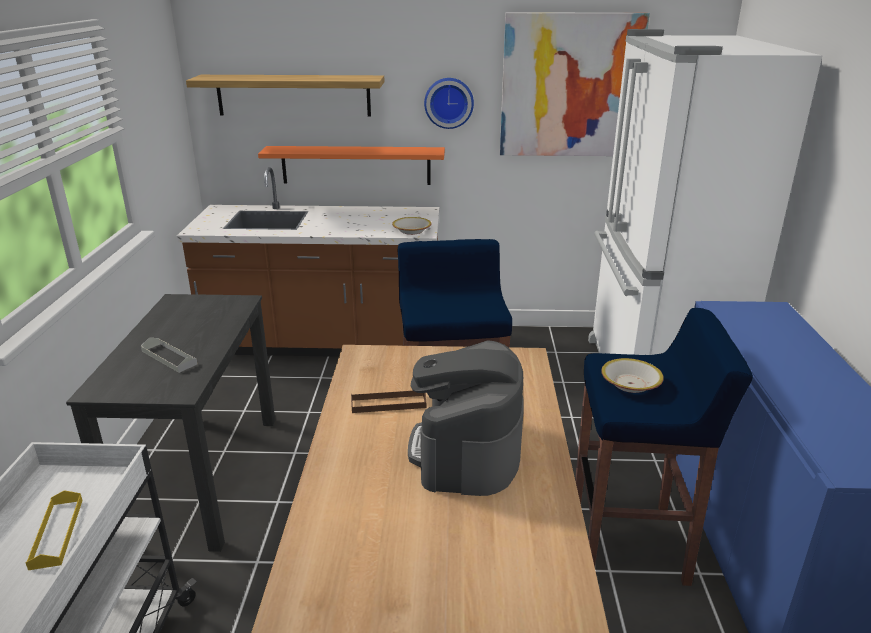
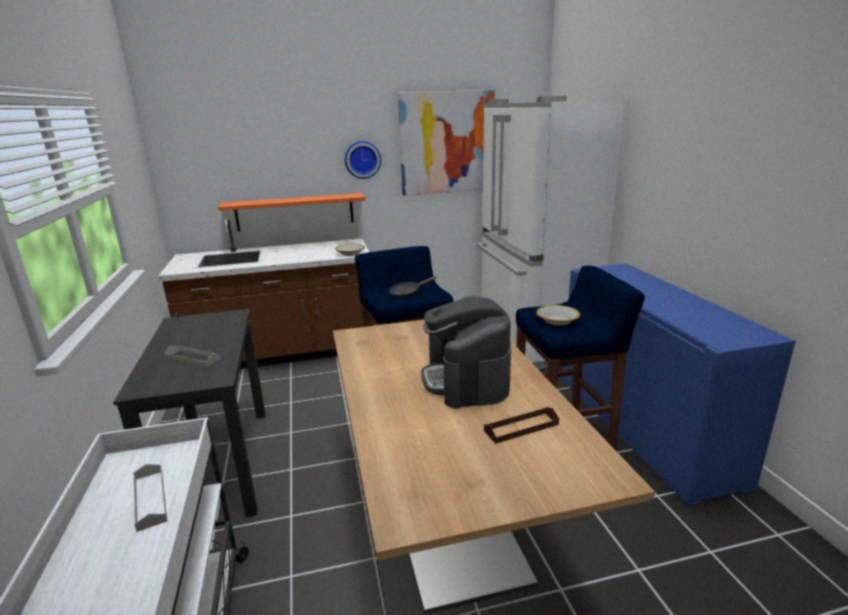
camera: 15 degrees left, 5 degrees down
(57, 533) = (150, 499): yellow tray -> grey tray
(293, 95) = (241, 161): shelf -> none
(388, 404) = (391, 361): brown tray -> brown tray (521, 427)
(455, 304) = (407, 293): none -> black frying pan

